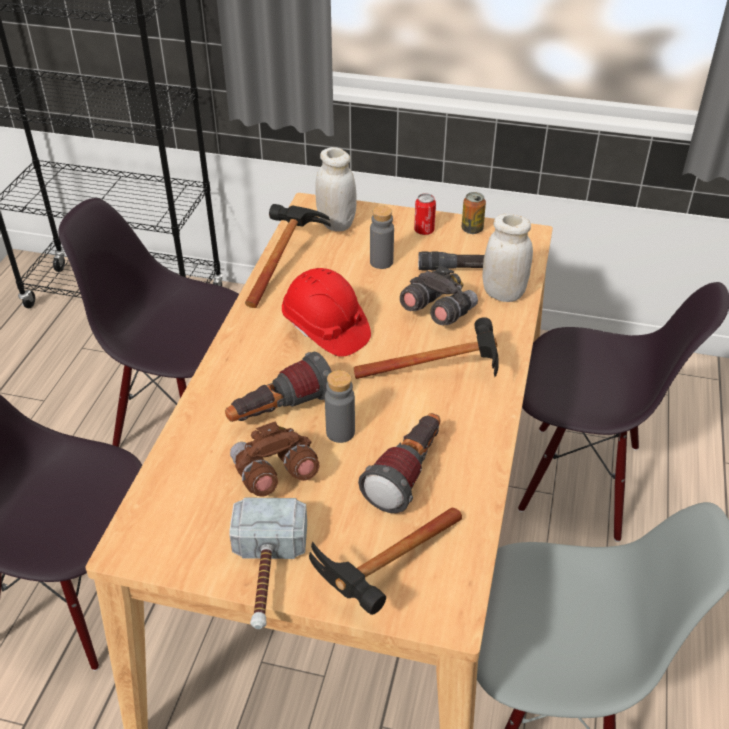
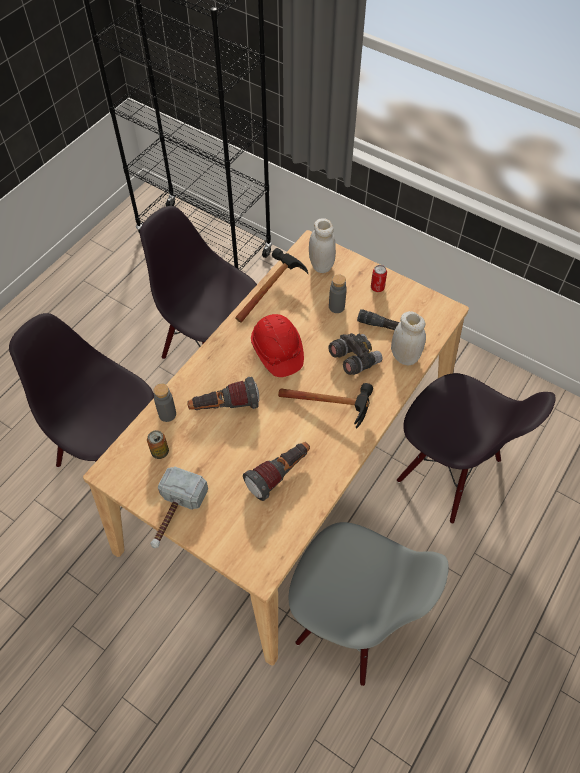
camera: 20 degrees right, 15 degrees up
(273, 474) = (203, 449): brown binoculars -> none
(340, 432) = (253, 432): grey bottle -> grey bottle (167, 414)
(383, 580) = (235, 539): hammer -> none
(472, 229) = (411, 295): can -> can (160, 452)

